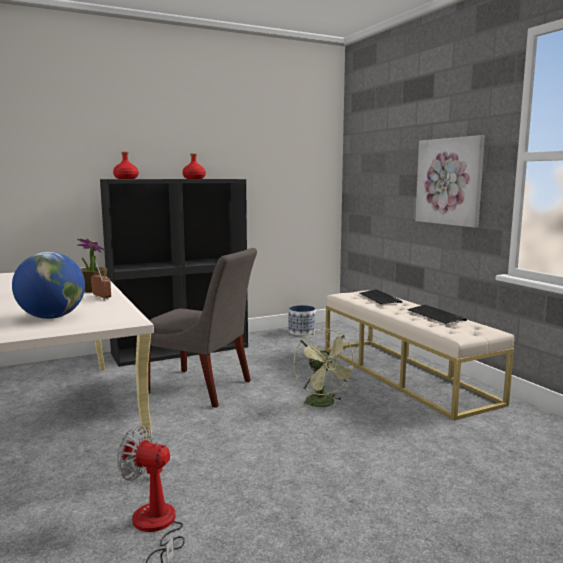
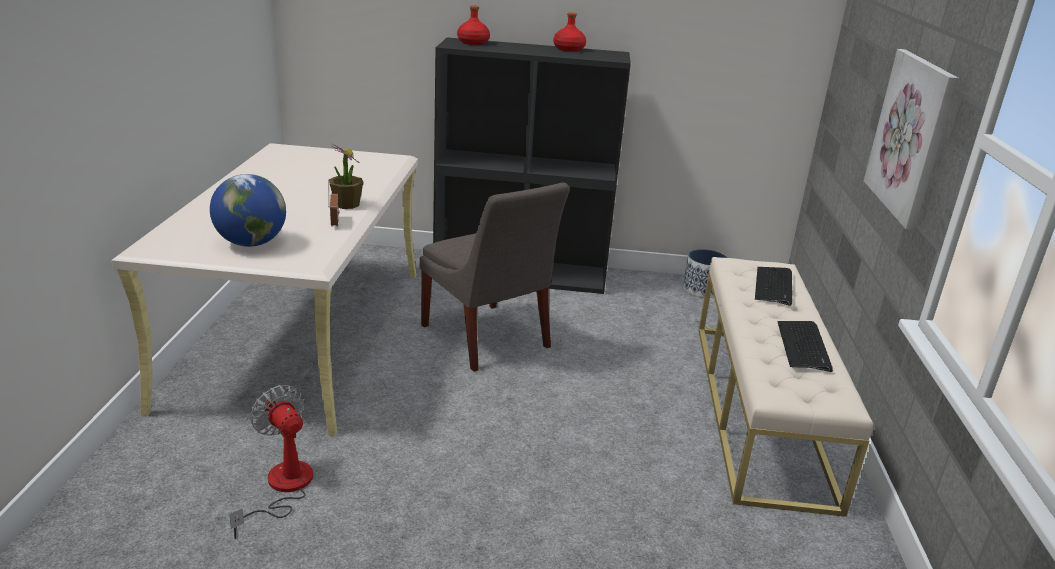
camera: 30 degrees right, 15 degrees up
(324, 404) = (596, 414): green fan -> none

